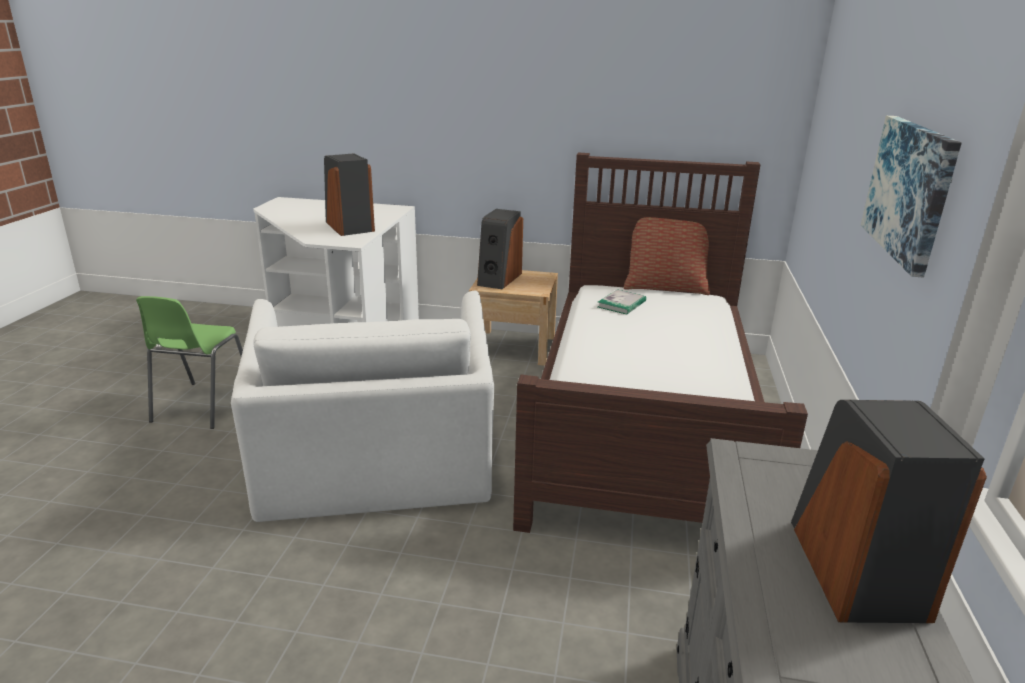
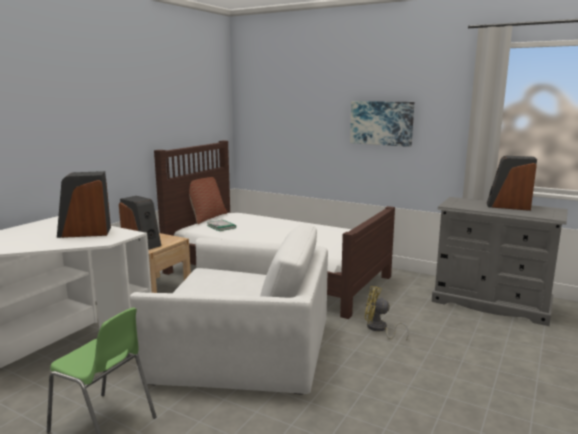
camera: 70 degrees left, 10 degrees down
(490, 574) = (379, 329): none -> yellow fan

